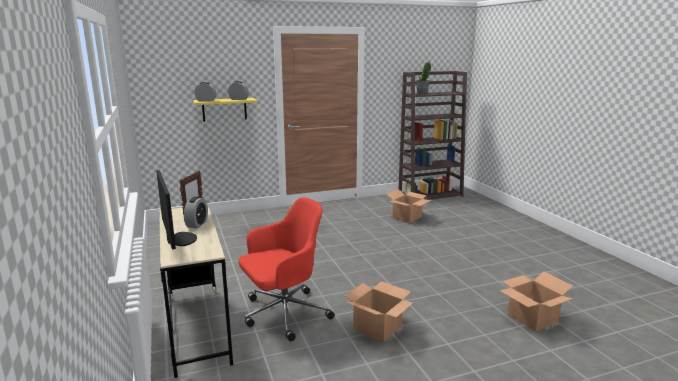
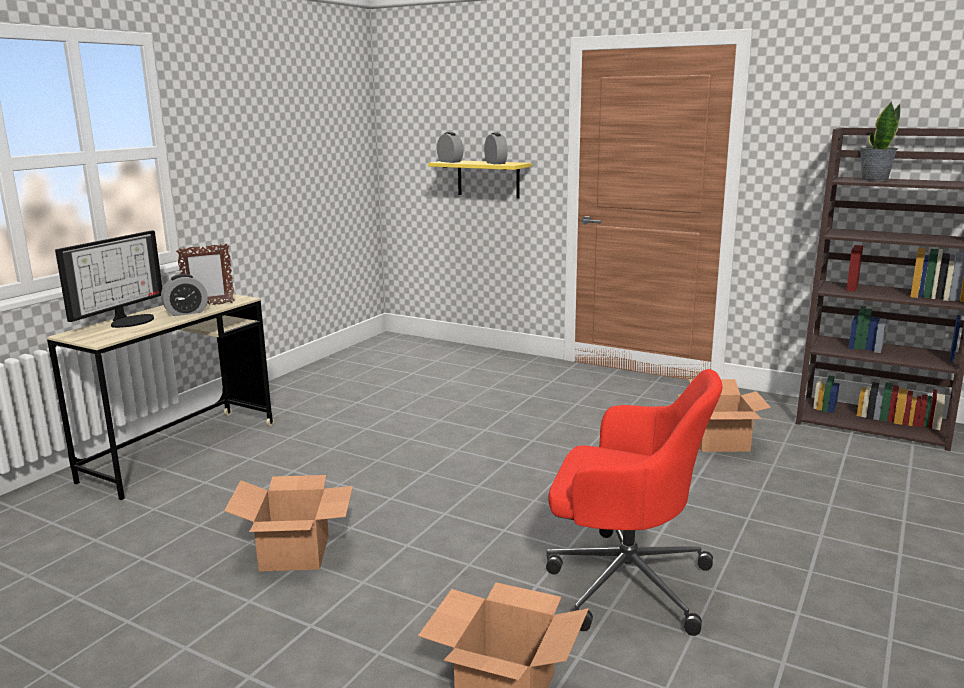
camera: 50 degrees right, 0 degrees up
(283, 314) = (262, 480): red office chair -> red office chair (624, 582)

